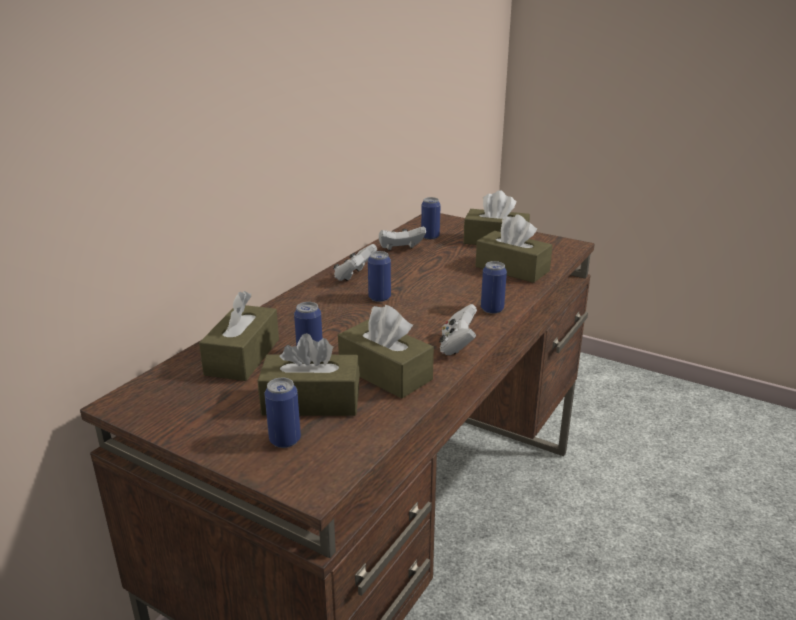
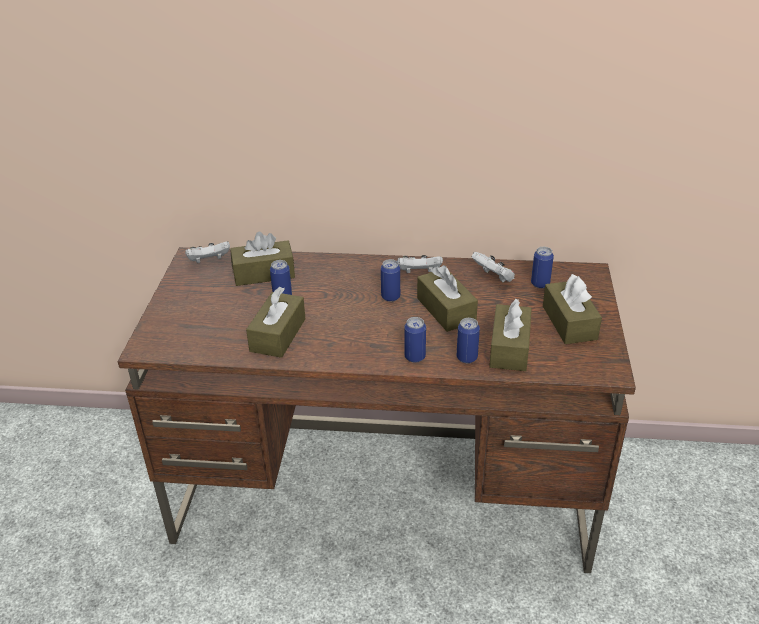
camera: 65 degrees right, 10 degrees up
(285, 440) = (181, 323): can -> can (467, 357)
(311, 401) = (226, 318): brown tissue box -> brown tissue box (446, 310)
(457, 346) = (337, 355): white game controller -> white game controller (209, 261)

